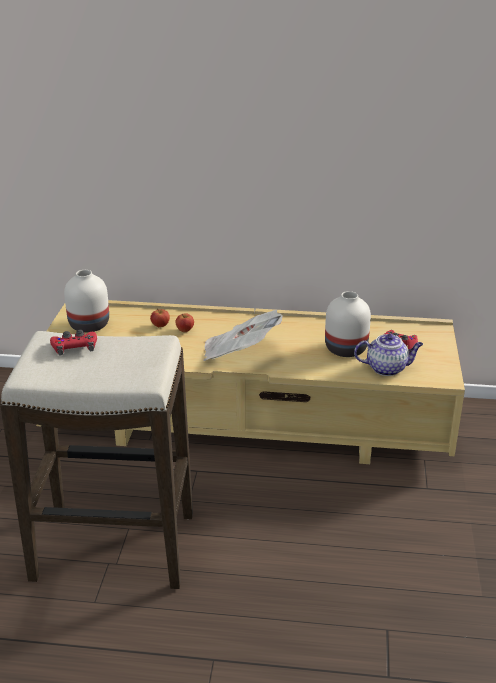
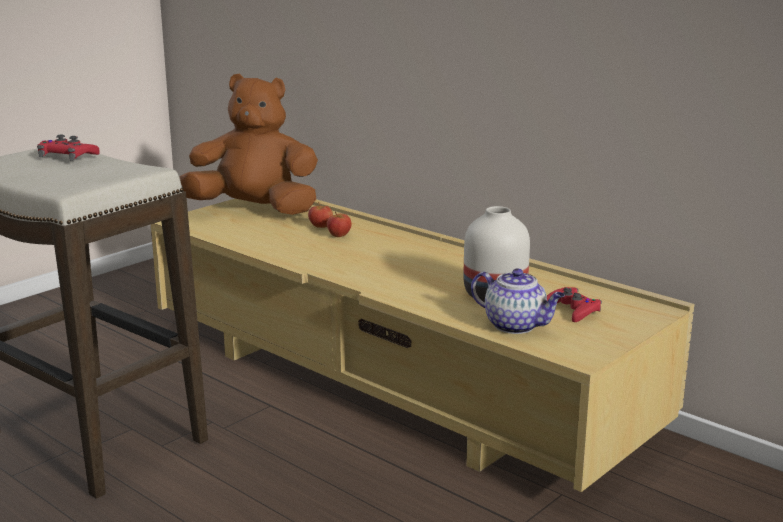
camera: 35 degrees right, 10 degrees down
(90, 324) = (254, 210): white vase -> brown plush toy
(239, 354) = (361, 268): newspaper -> none

